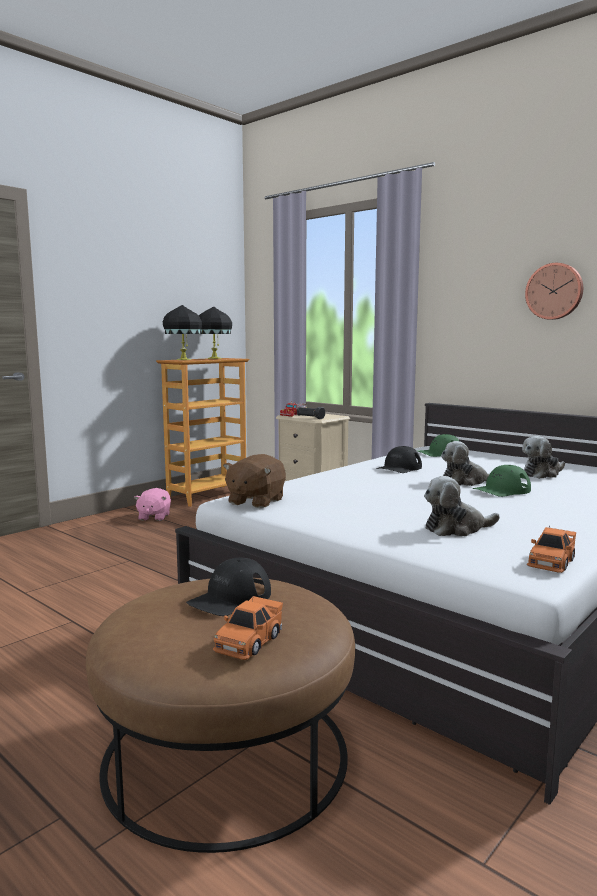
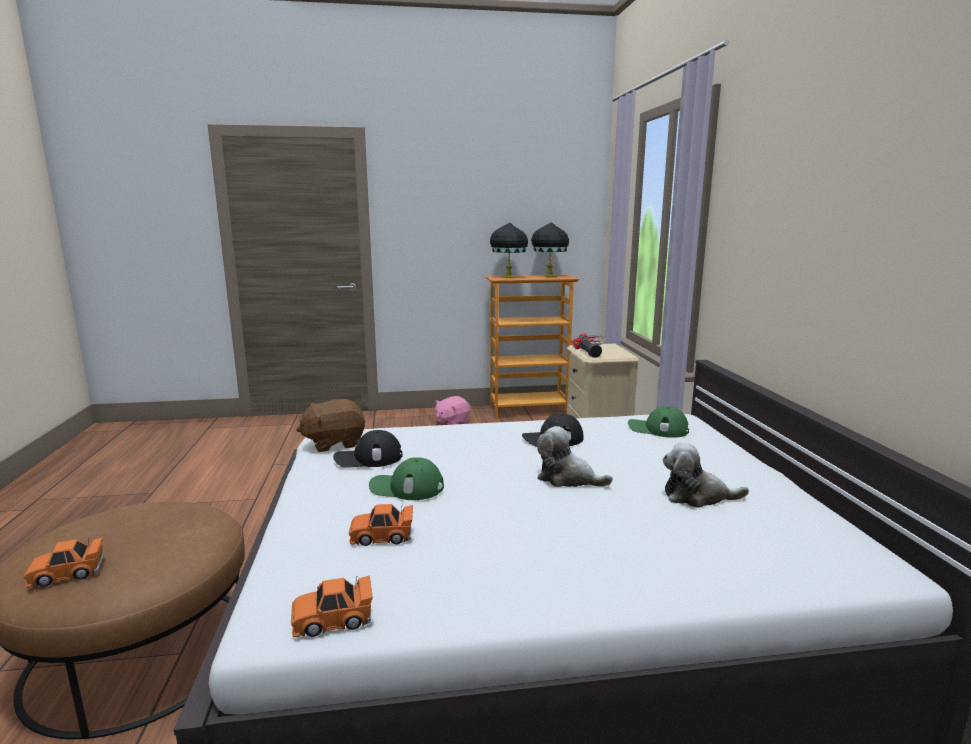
camera: 40 degrees right, 5 degrees up
(230, 598) = (150, 530): black cap -> black cap (368, 458)
(456, 529) = (382, 536): plush toy -> orange toy car
(502, 490) = (569, 504): green cap -> green cap (406, 487)
(554, 291) = (838, 227): wall clock -> none

